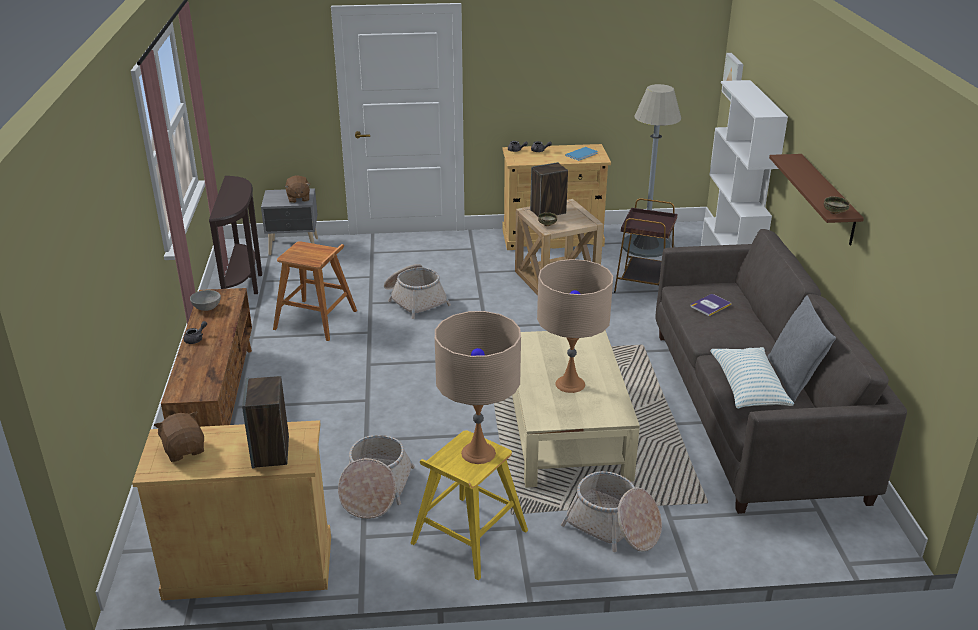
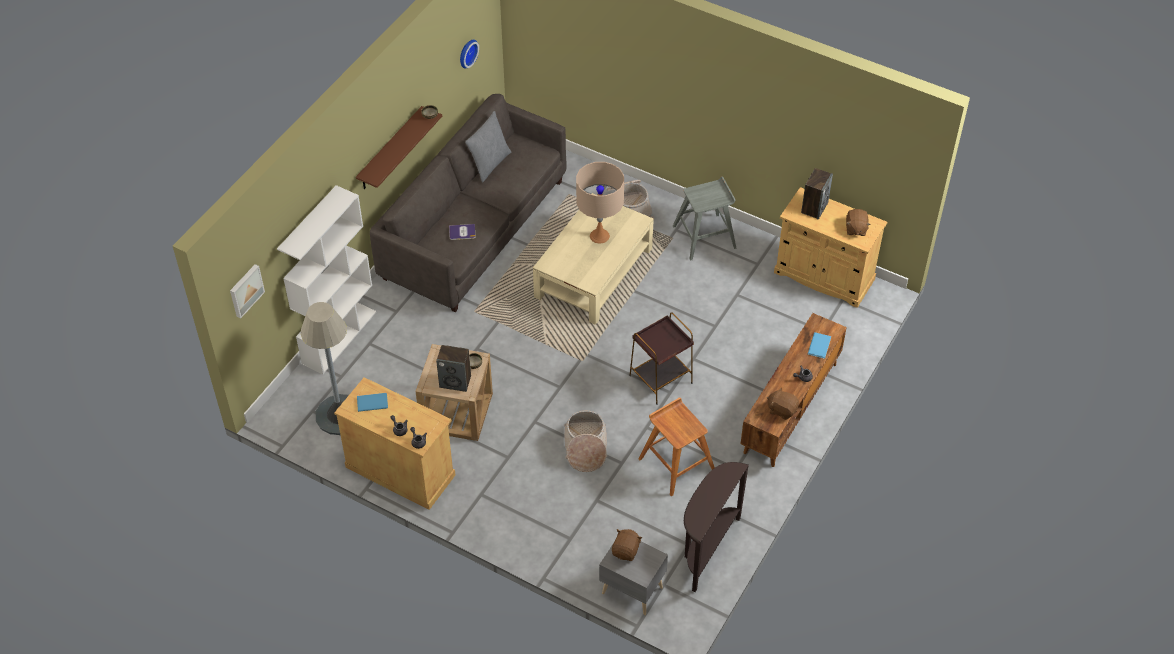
camera: 145 degrees left, 20 degrees up
(189, 373) = (820, 345): none -> blue book
(207, 308) = (782, 410): grey bowl -> brown plush toy
(375, 490) = (732, 288): basket -> none
(468, 537) = (705, 237): yellow stool -> grey stool
(478, 453) = (700, 195): beige table lamp -> none
(644, 285) = (400, 369): brown side table -> brown side table (660, 379)
(748, 388) = (521, 169): pillow -> none
(925, 272) = (467, 53): none -> wall clock

